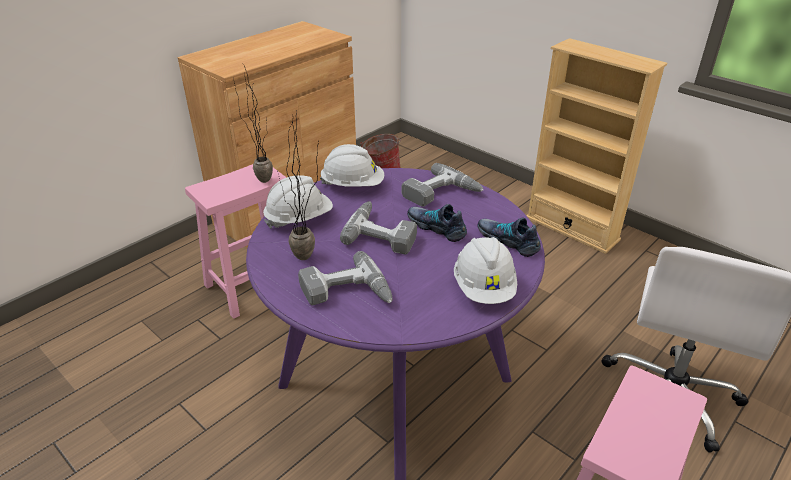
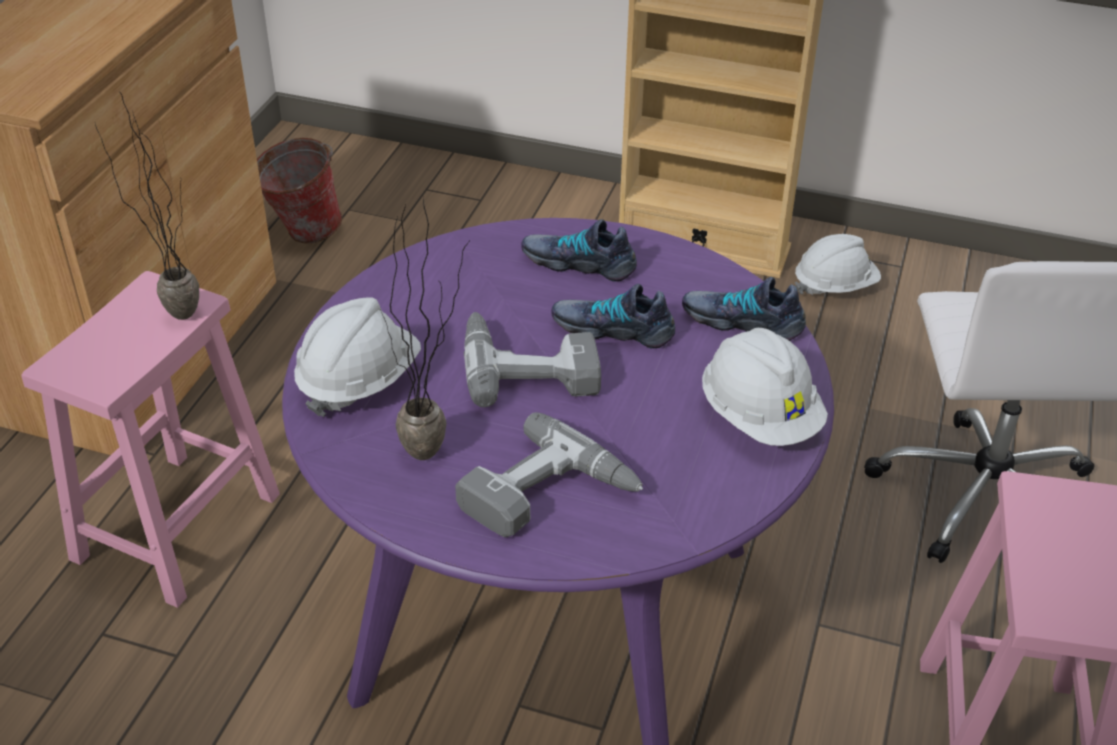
camera: 25 degrees left, 5 degrees up
(353, 185) = (408, 286): white hard hat -> white hard hat (835, 286)
(442, 194) = (579, 263): power drill -> shoe

